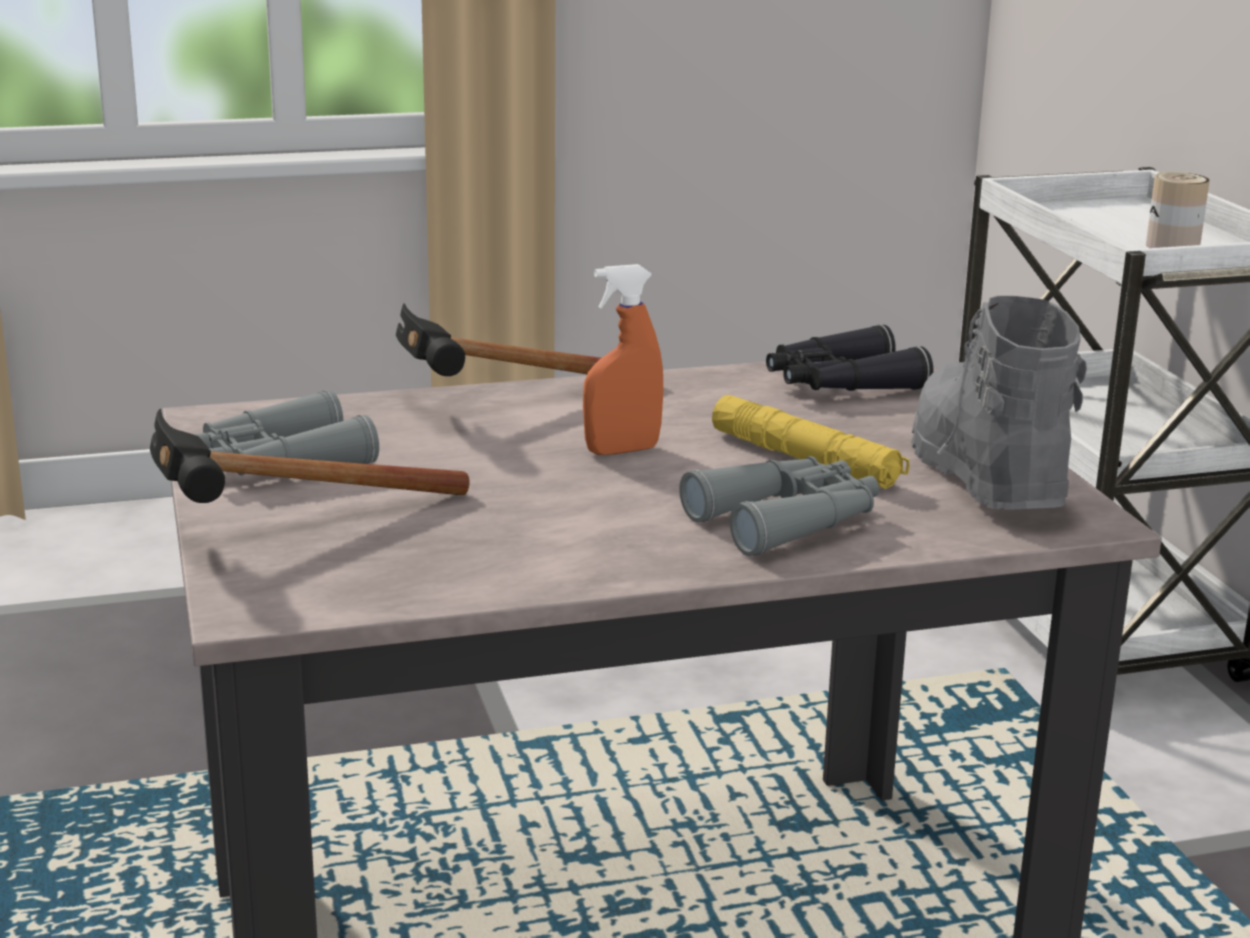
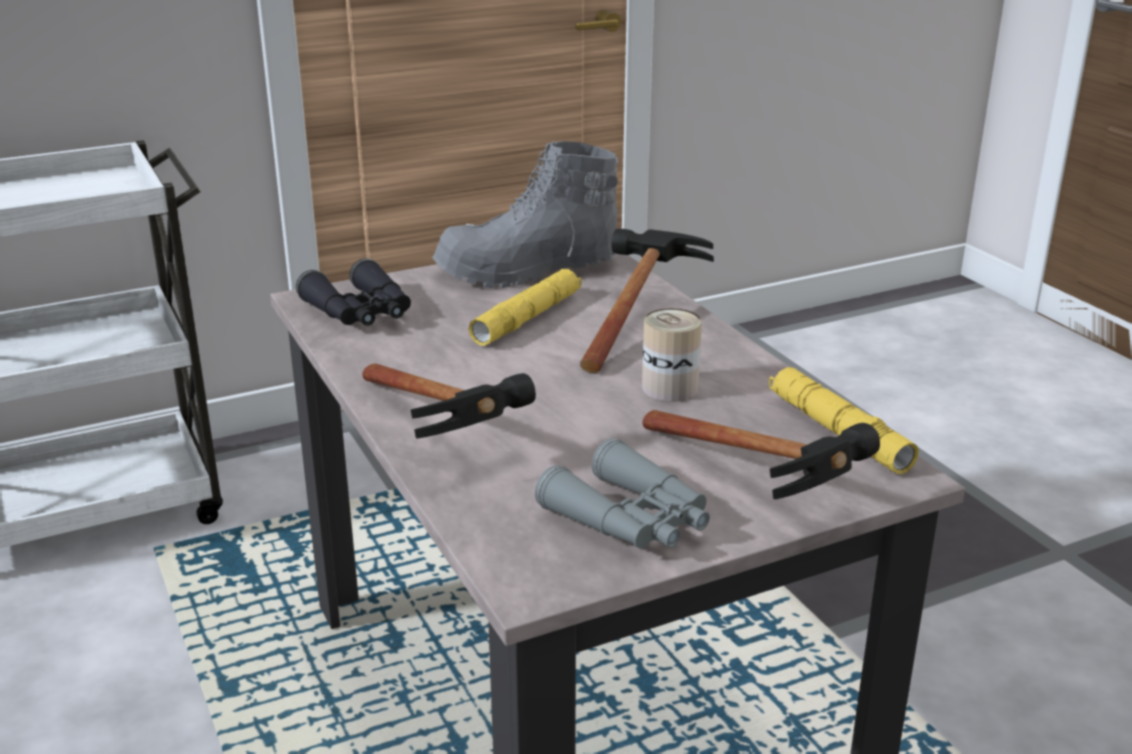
camera: 100 degrees left, 5 degrees up
(382, 592) = (838, 432): none -> yellow flashlight
(622, 450) = (534, 378): orange spray bottle -> none
(788, 521) = (636, 319): grey binoculars -> hammer
(1172, 246) = (72, 193): can -> can (670, 388)

